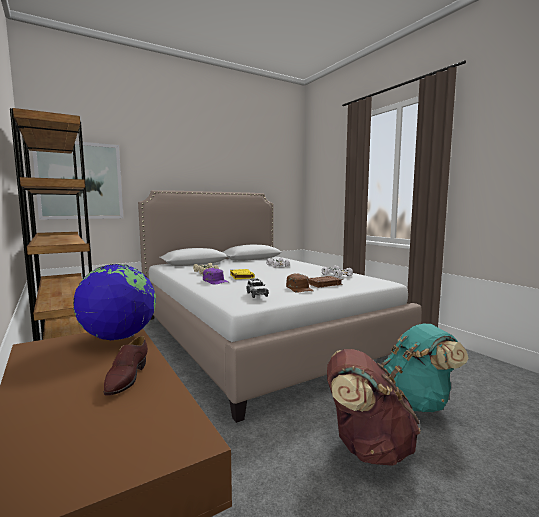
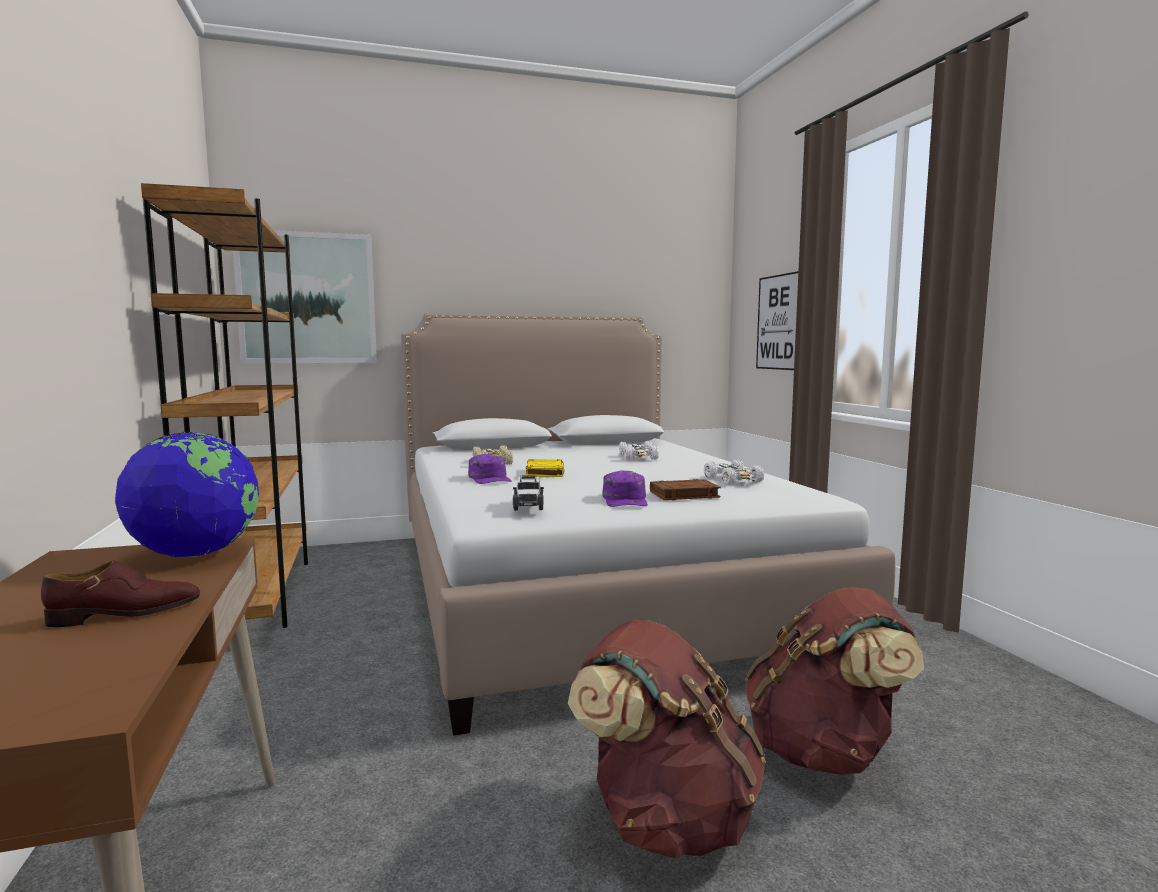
camera: 15 degrees right, 0 degrees up
(126, 378) = (126, 613): brown shoe -> brown shoe turned 135 degrees counterclockwise
(300, 288) = (626, 500): brown cap -> purple cap
(332, 197) = (778, 322): none -> picture
(415, 403) = (824, 752): turquoise backpack -> brown backpack

